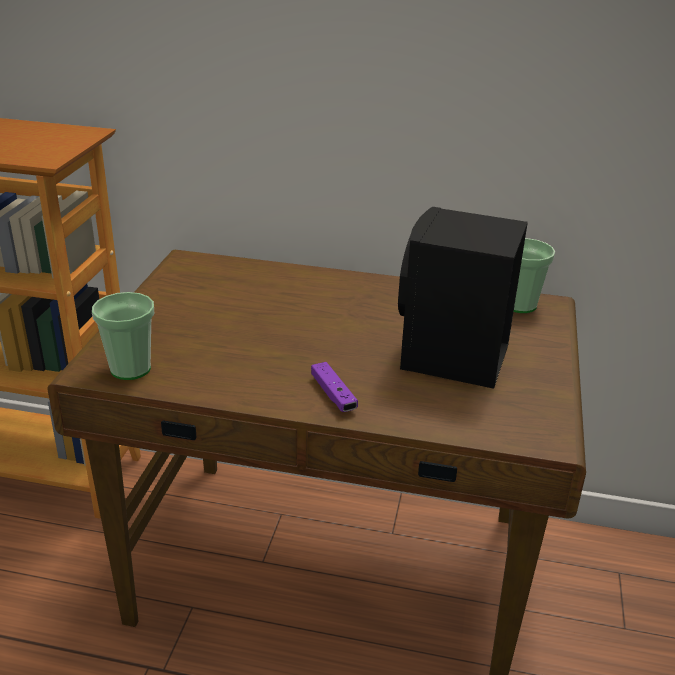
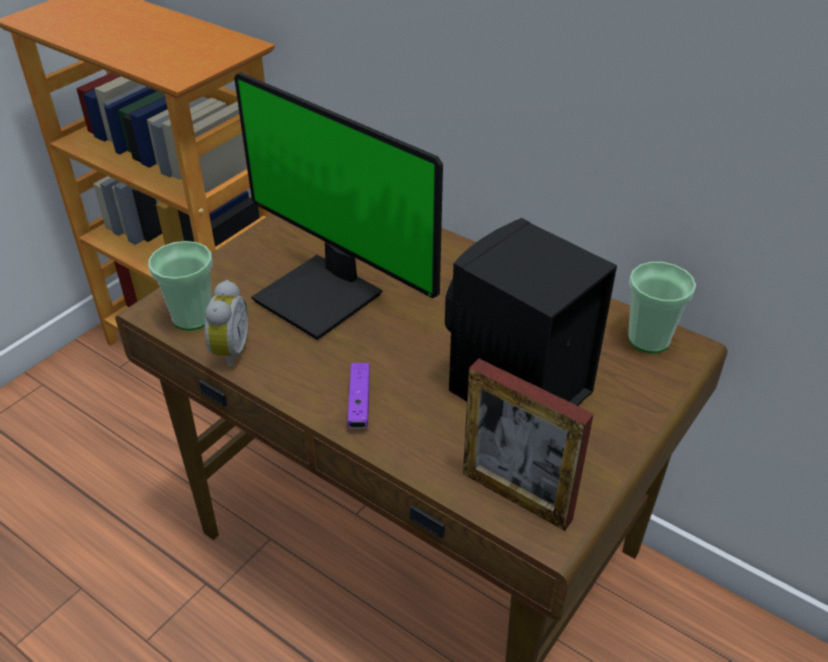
camera: 25 degrees right, 10 degrees up
(186, 387) = (228, 352): none -> alarm clock
(241, 329) = (323, 296): none -> monitor
(507, 424) = (516, 496): none -> picture frame

